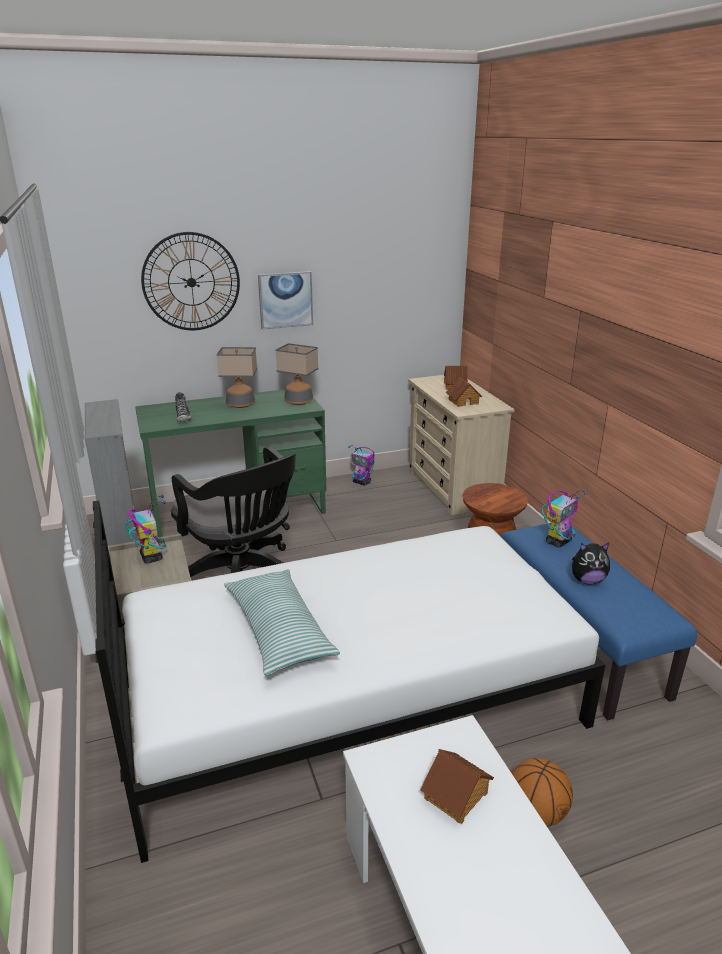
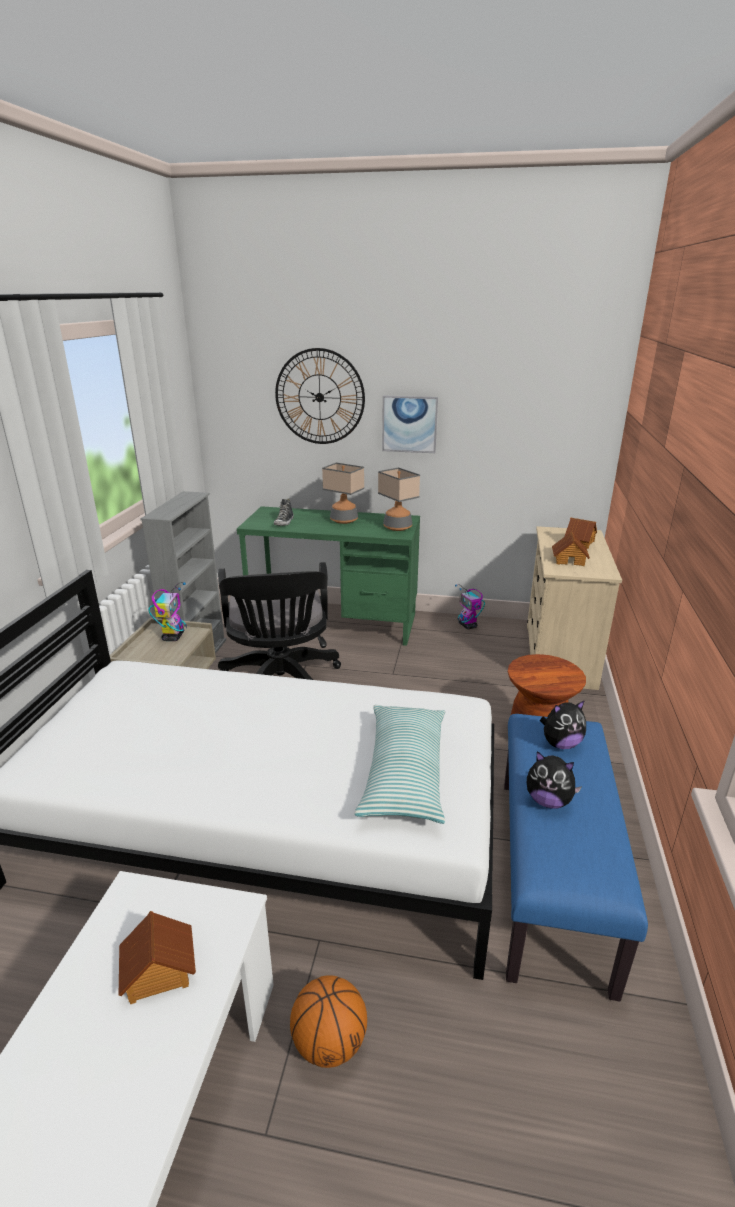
camera: 30 degrees right, 0 degrees up
(278, 631) = (176, 733): pillow -> pillow (404, 772)
(558, 541) = (560, 744): toy robot -> plush toy

